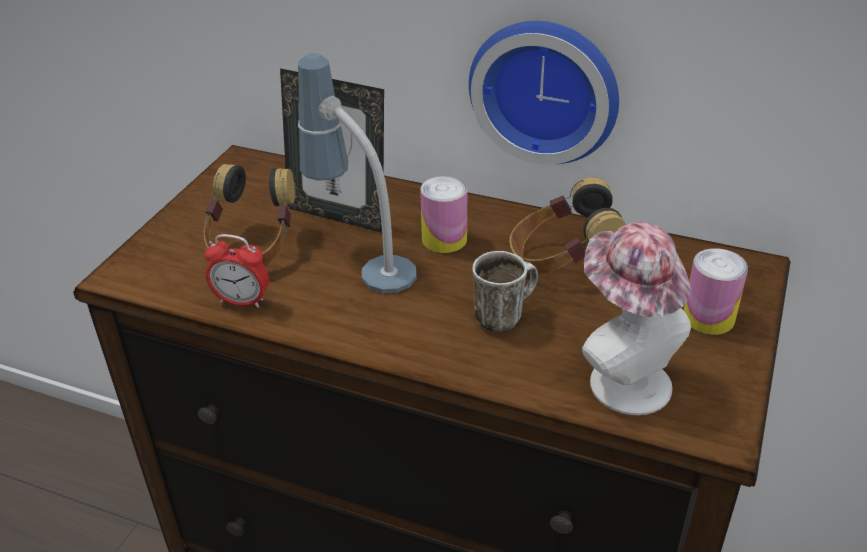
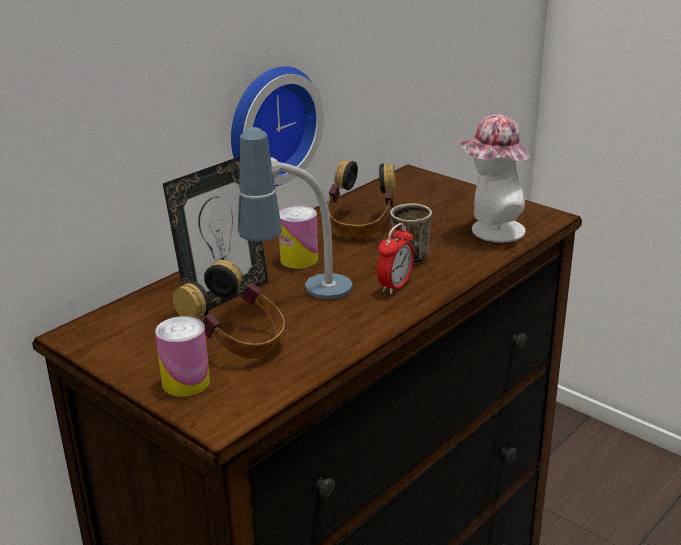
camera: 70 degrees left, 10 degrees down
(242, 301) = (313, 356): alarm clock -> alarm clock (395, 286)
(708, 317) = (450, 196): can -> can (186, 382)

